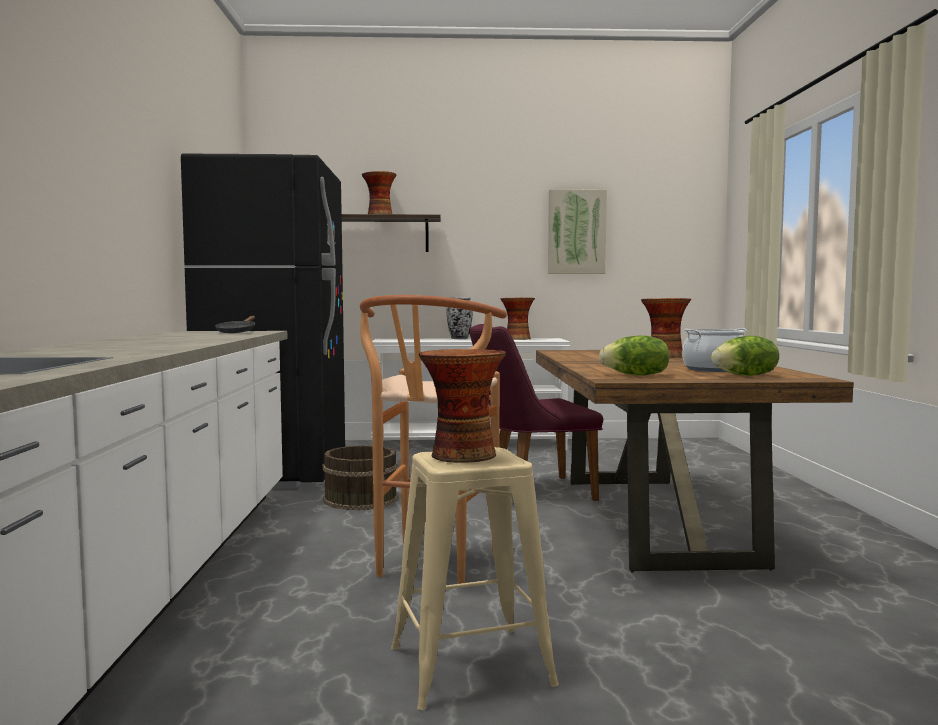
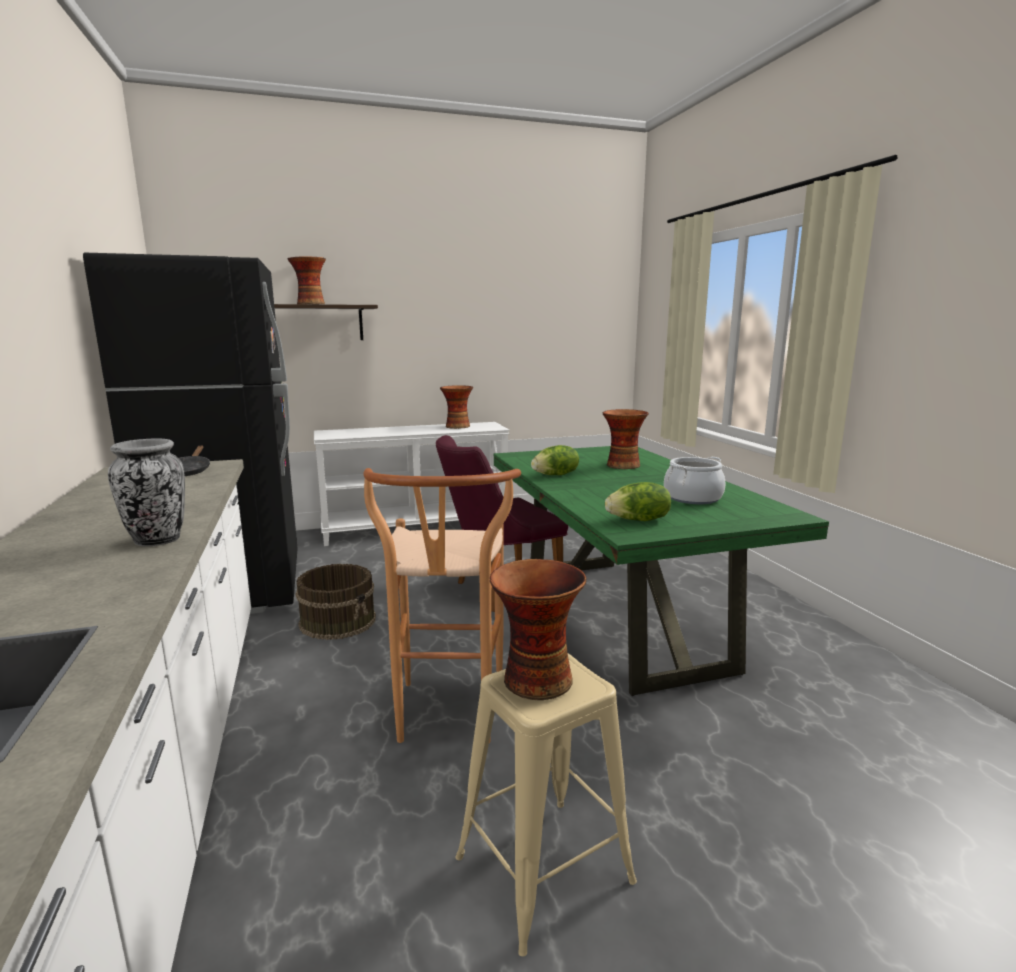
camera: 15 degrees left, 10 degrees up
(459, 338) = (400, 428): vase -> vase (157, 541)
(576, 232) = (507, 319): picture -> none
(654, 520) = (621, 618): brown dining table -> green dining table
(746, 375) = (732, 513): lettuce -> lettuce (556, 475)

